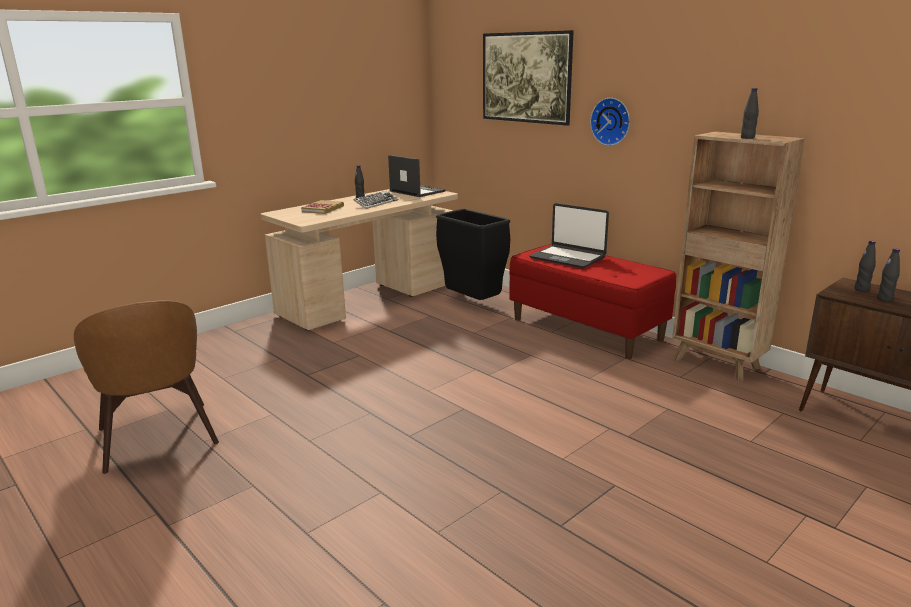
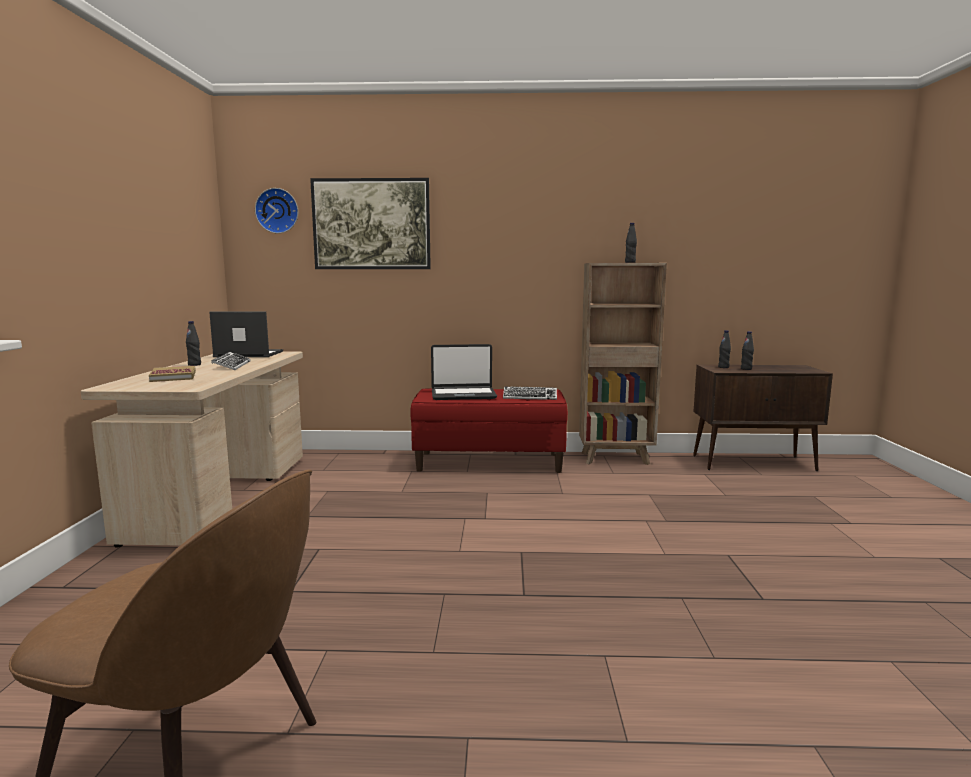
camera: 45 degrees left, 10 degrees down
(473, 304) = (353, 470): black trash can -> none
(611, 121) = (479, 262): wall clock -> wall clock (278, 211)
(619, 274) = (530, 397): none -> keyboard

